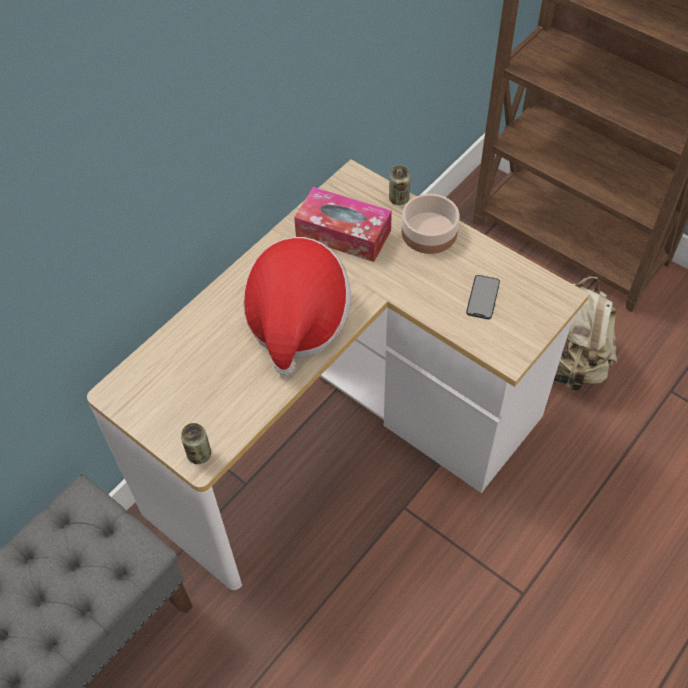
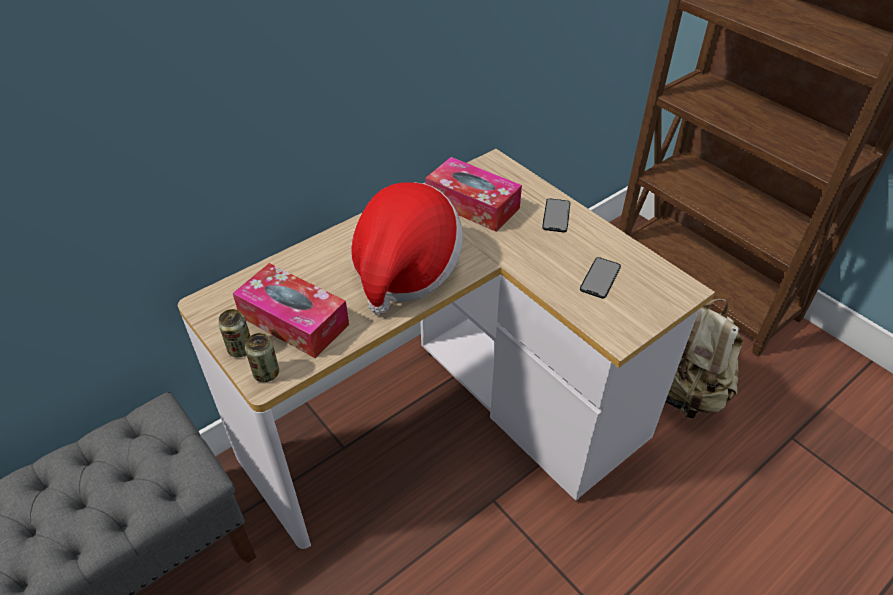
camera: 10 degrees right, 10 degrees down
(207, 395) = (294, 320): none -> tissue box
(399, 199) = (534, 184): can -> can (240, 349)
(428, 233) = (556, 215): bowl -> phone

